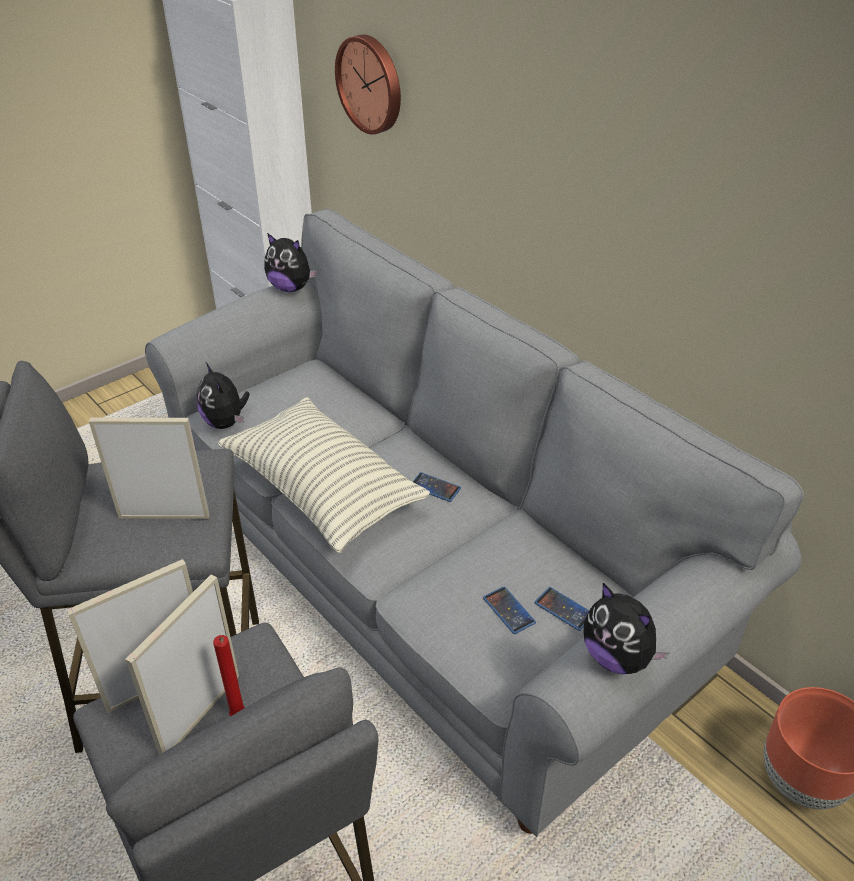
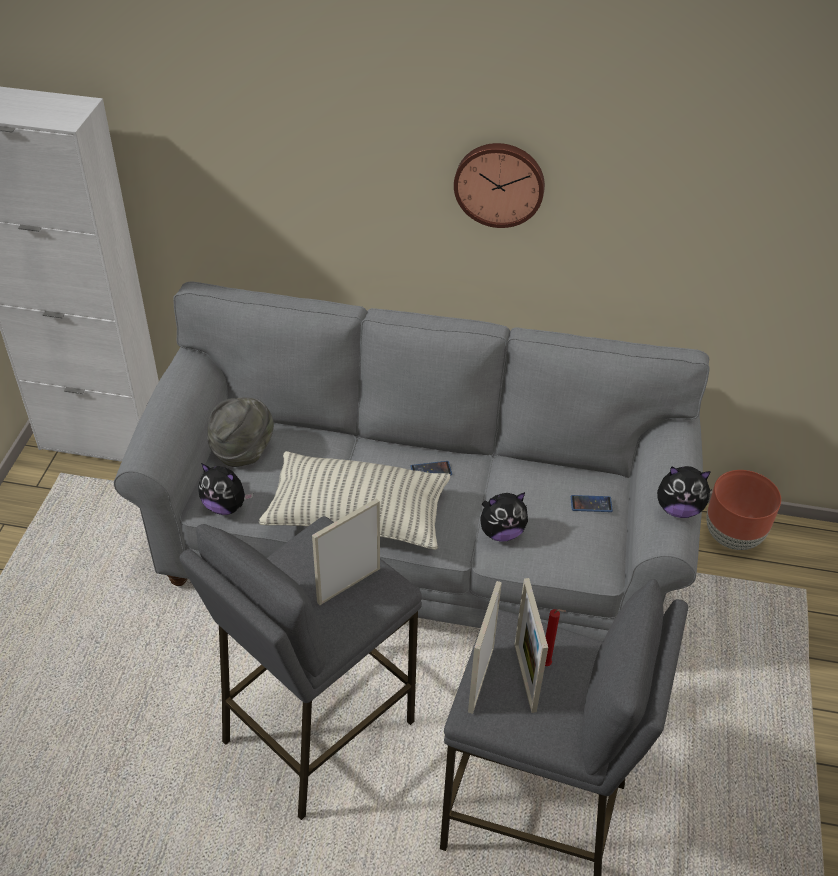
camera: 40 degrees left, 5 degrees up
(290, 386) = (242, 450): none -> grey hat
(291, 288) = (189, 366): plush toy -> plush toy (501, 532)
(371, 84) = (215, 163): wall clock -> wall clock (499, 183)
(508, 610) = (562, 524): phone -> none

